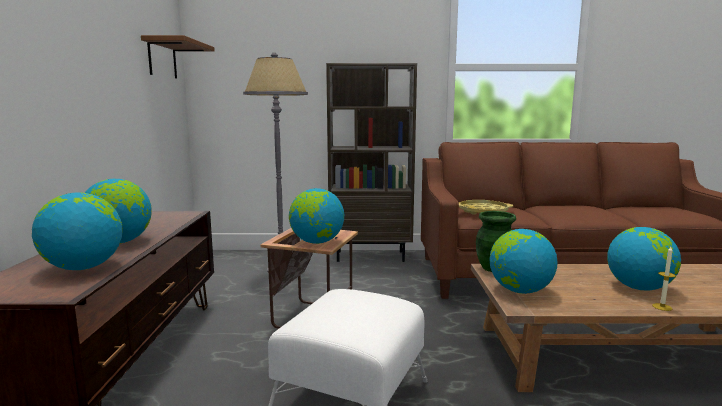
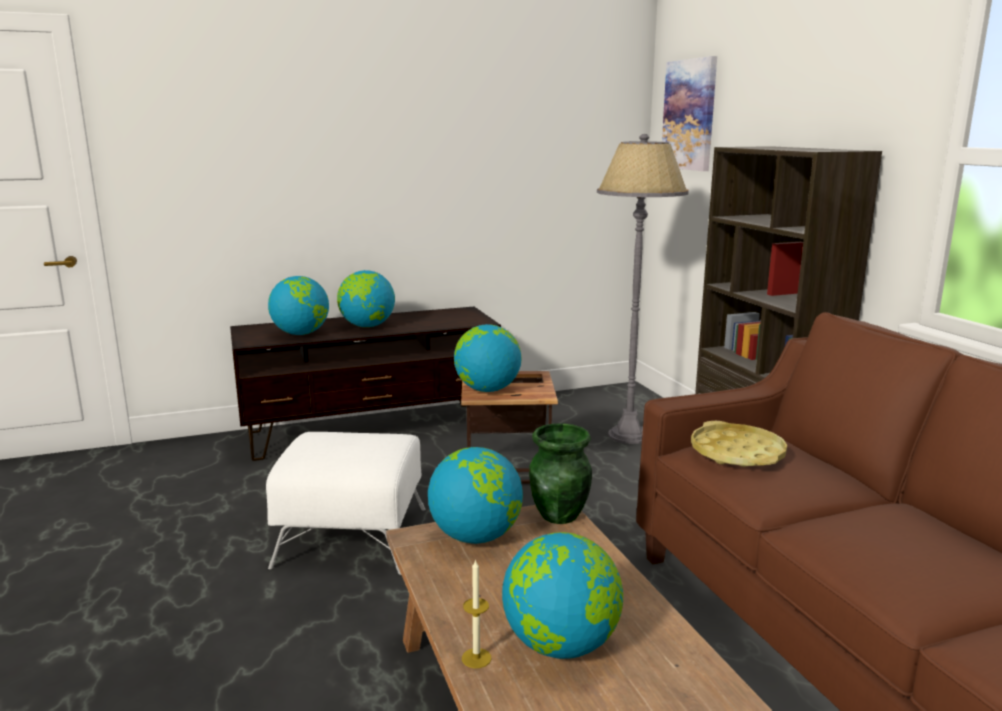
camera: 70 degrees right, 5 degrees up
(162, 59) = (583, 138): brown shelf -> none
(237, 47) = (689, 115): none -> picture

